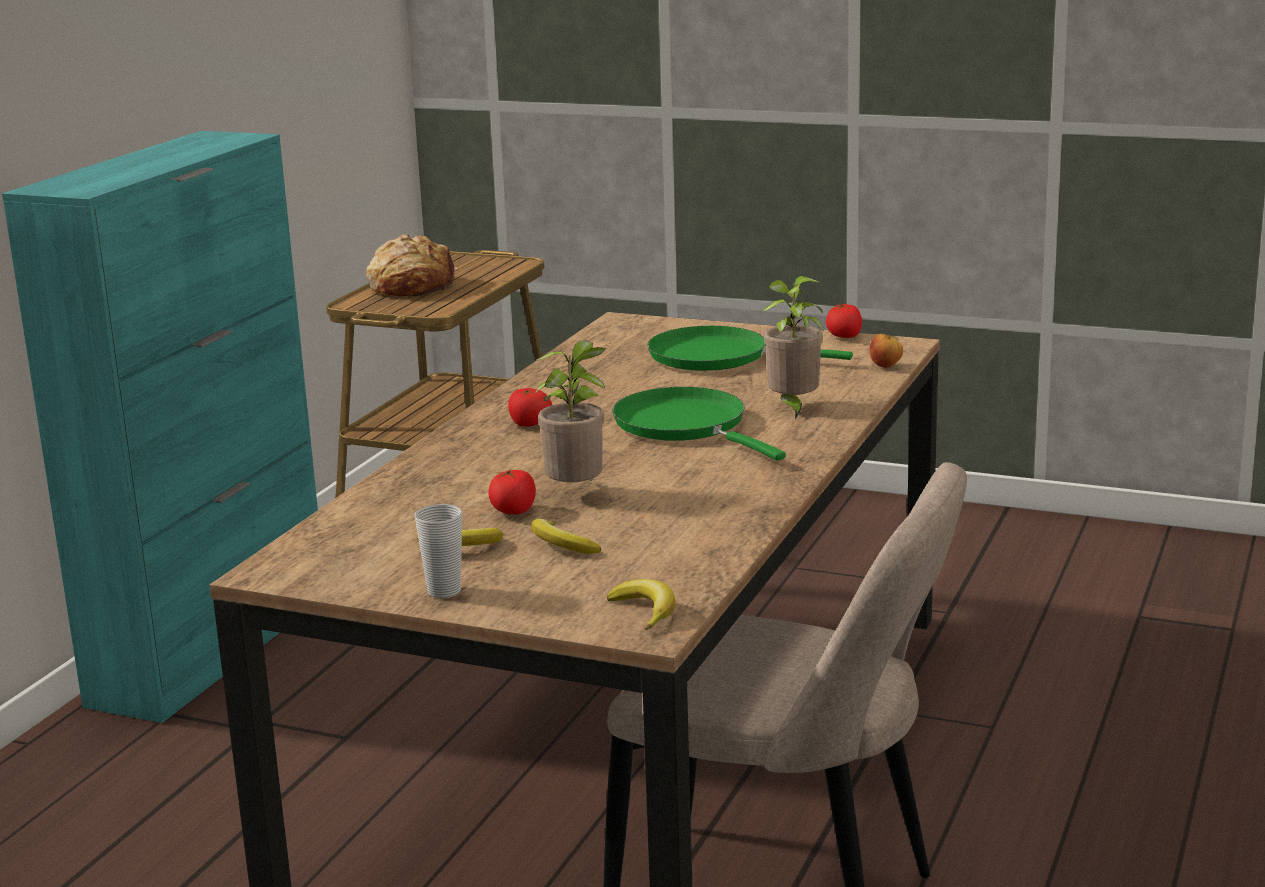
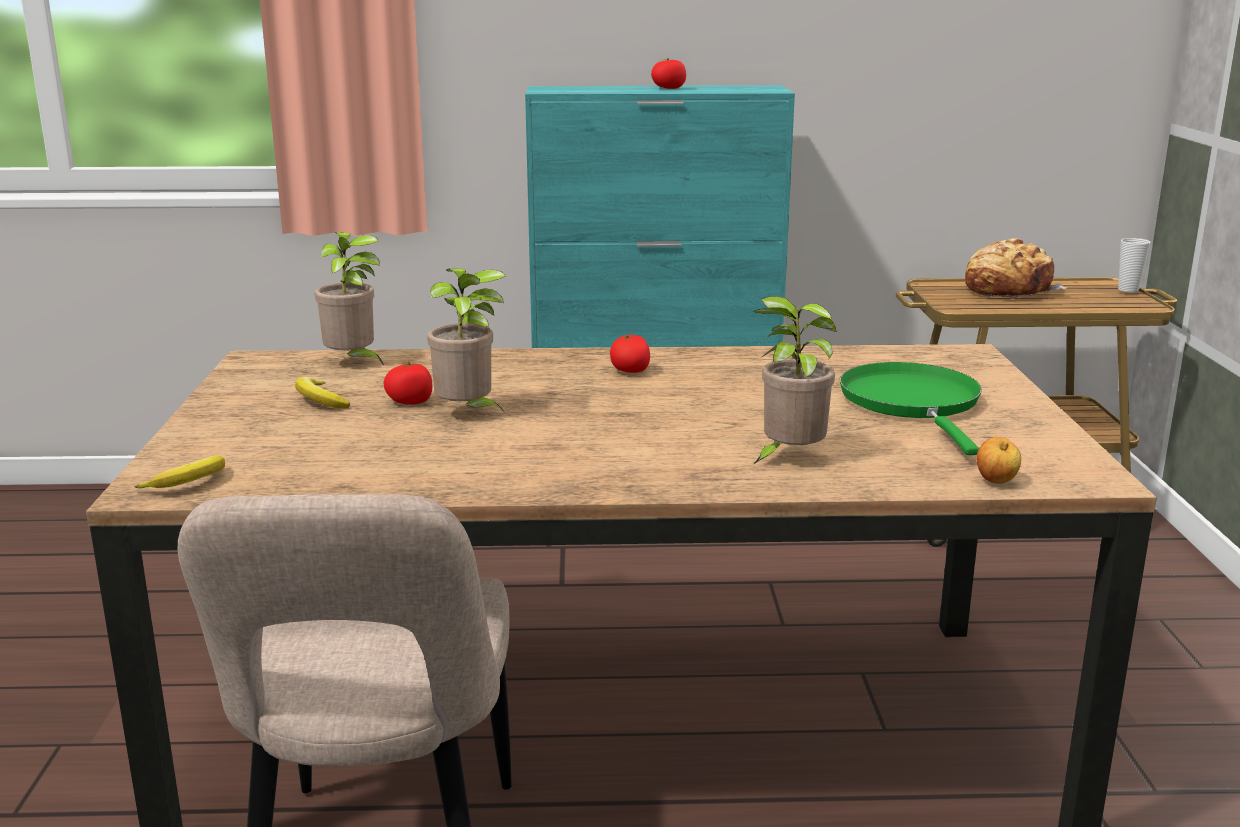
camera: 65 degrees right, 0 degrees up
(352, 526) = (353, 363): none -> potted plant
(444, 591) = (225, 411): cup -> cup (1128, 290)
(561, 545) = (339, 429): banana -> none
(686, 426) = (684, 424): green frying pan -> none
(844, 337) = (1076, 447): tomato -> tomato (668, 88)

